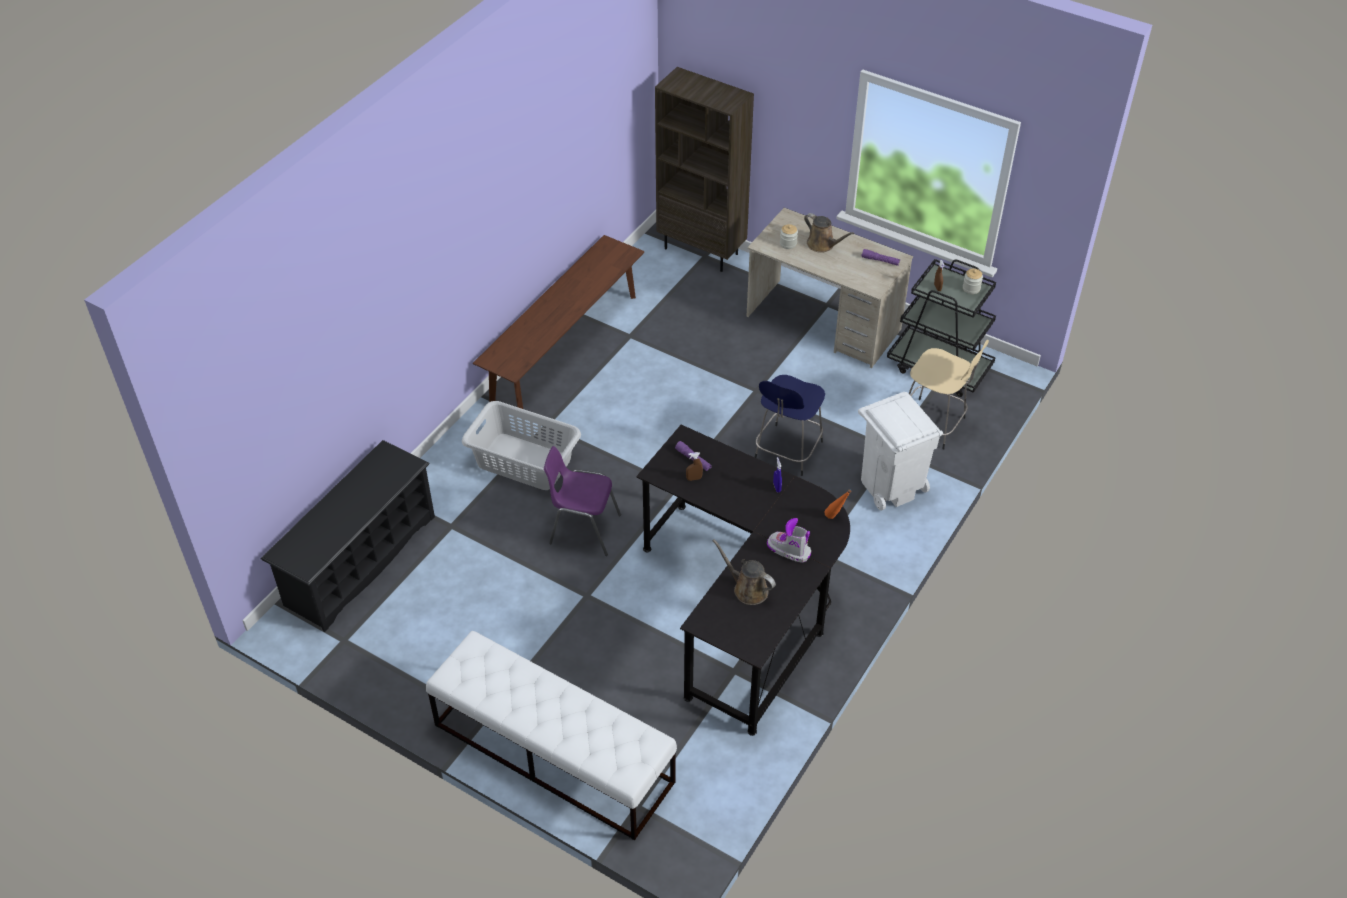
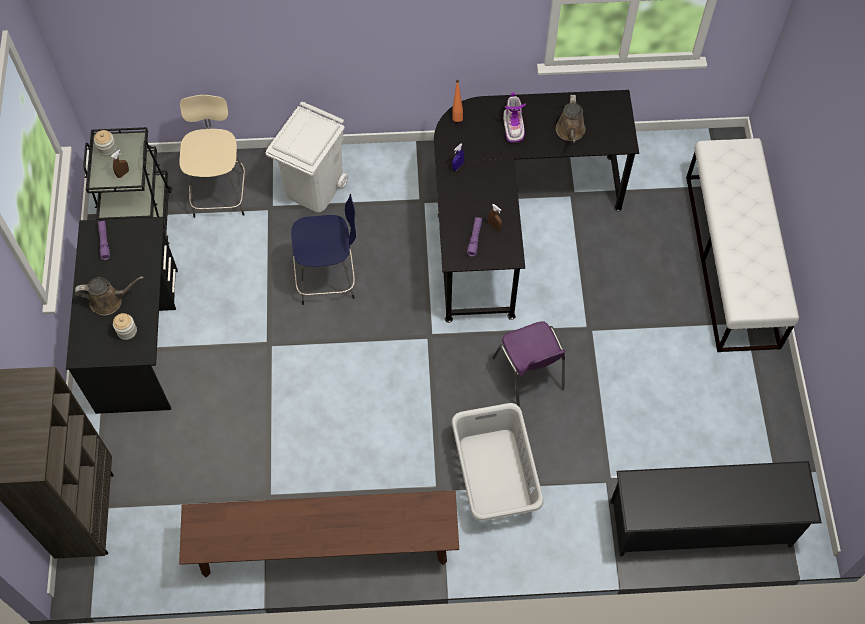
camera: 125 degrees left, 15 degrees up
(822, 245) = (109, 301): brown watering can -> brown watering can turned 75 degrees clockwise
(823, 323) = (138, 339): beige desk -> black desk

